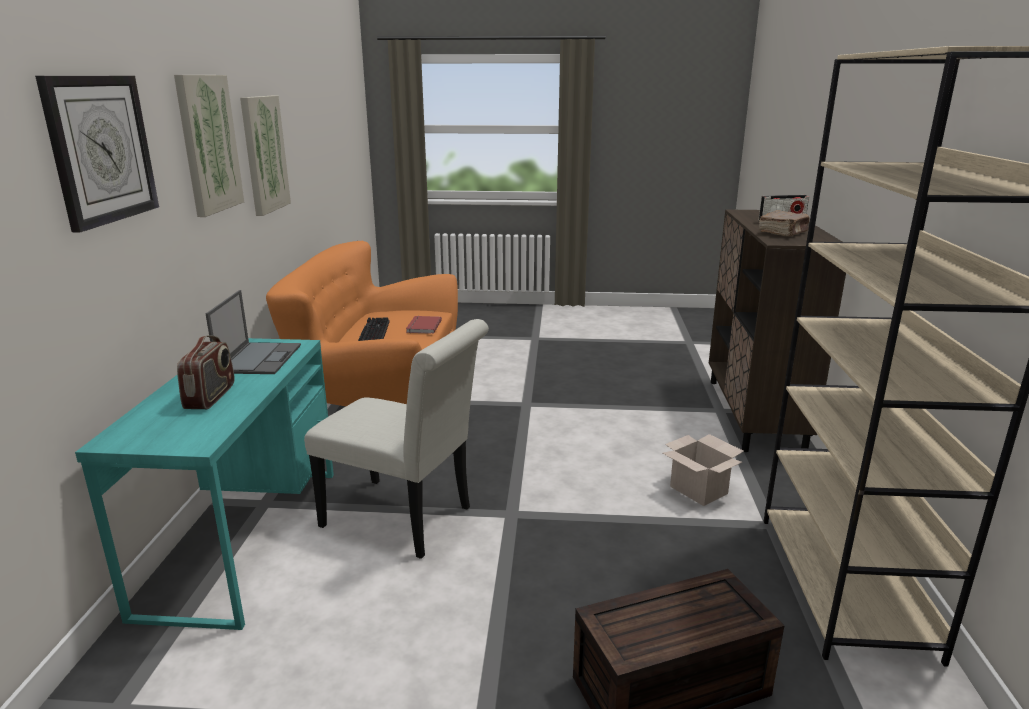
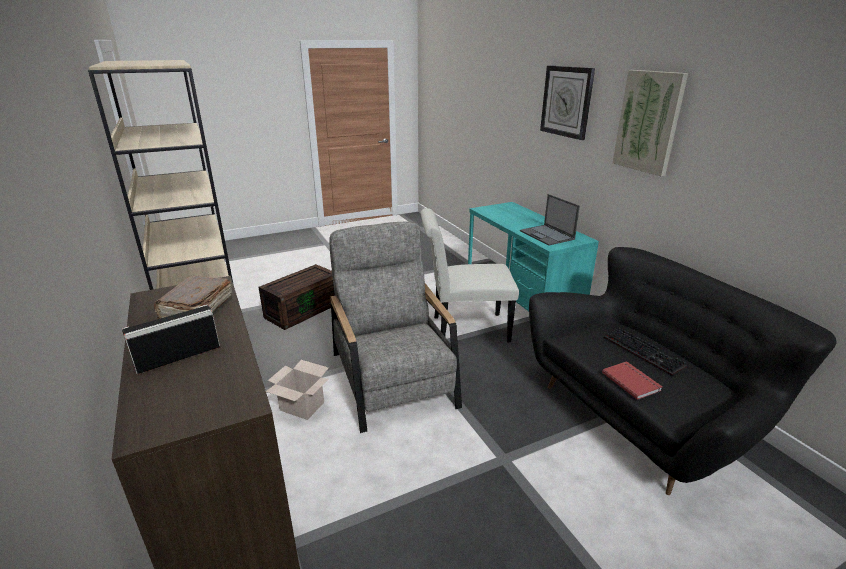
camera: 150 degrees right, 5 degrees up
(211, 397) = (518, 219): radio -> none
(264, 154) = (733, 157): picture -> none
(378, 393) = (641, 416): orange sofa -> black sofa
(571, 485) = (393, 379): none -> grey armchair

